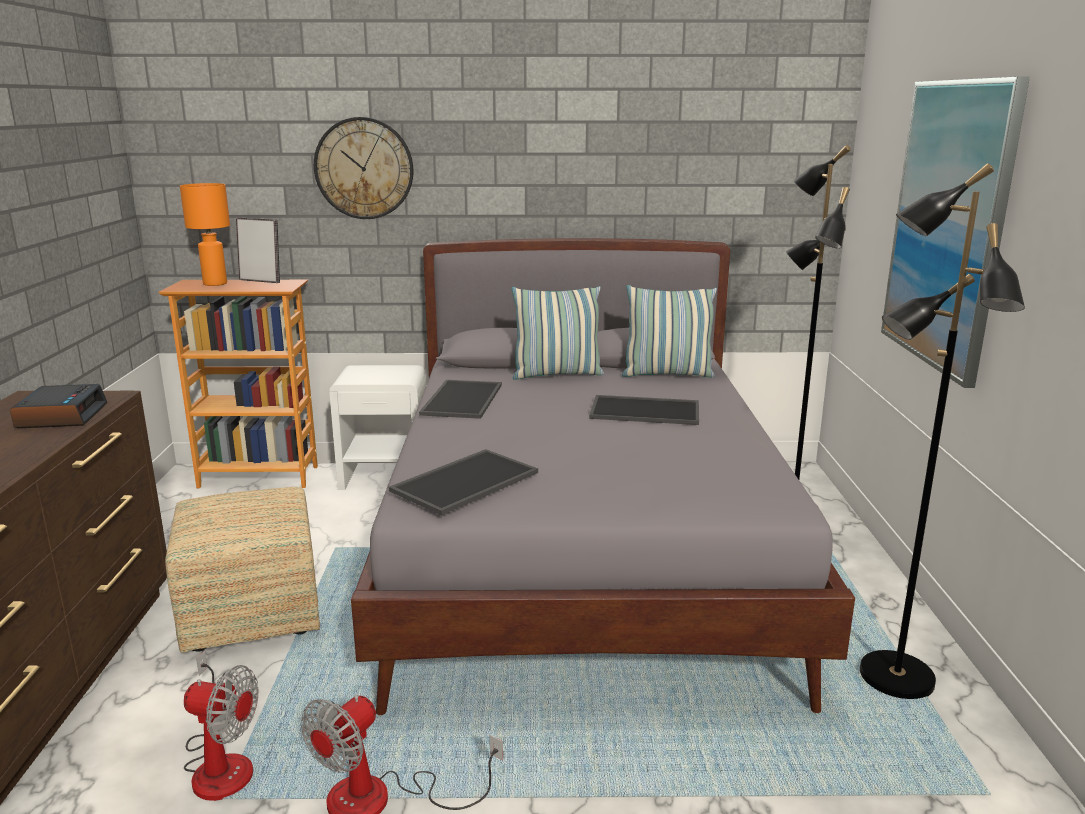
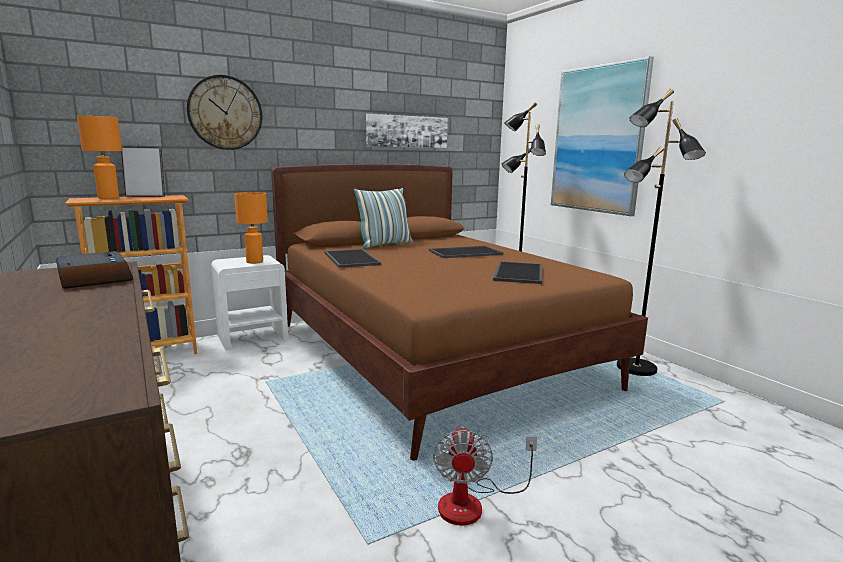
camera: 30 degrees left, 5 degrees down
(221, 763) = (338, 524): fan -> none
(251, 612) = (246, 432): ottoman -> none
(384, 377) = (254, 262): none -> orange table lamp
(464, 480) = (434, 288): tray -> tray (517, 272)
(584, 558) = (433, 353): grey bed -> brown bed
(650, 184) = (407, 131): none -> picture
(667, 374) = (444, 239): pillow -> none

